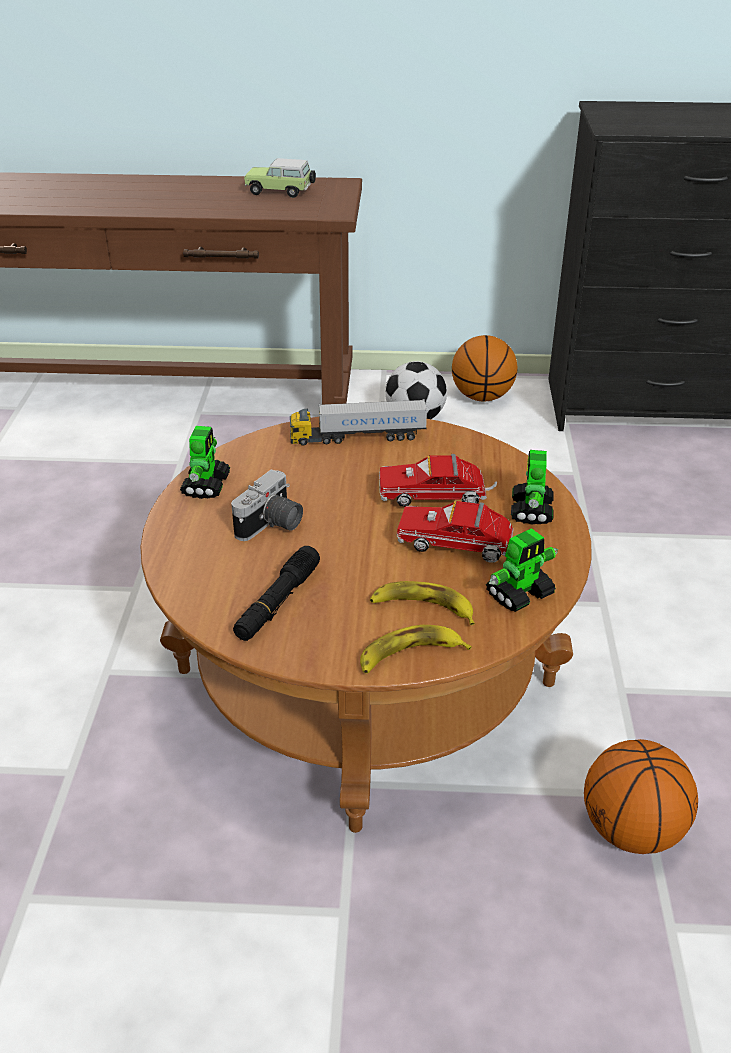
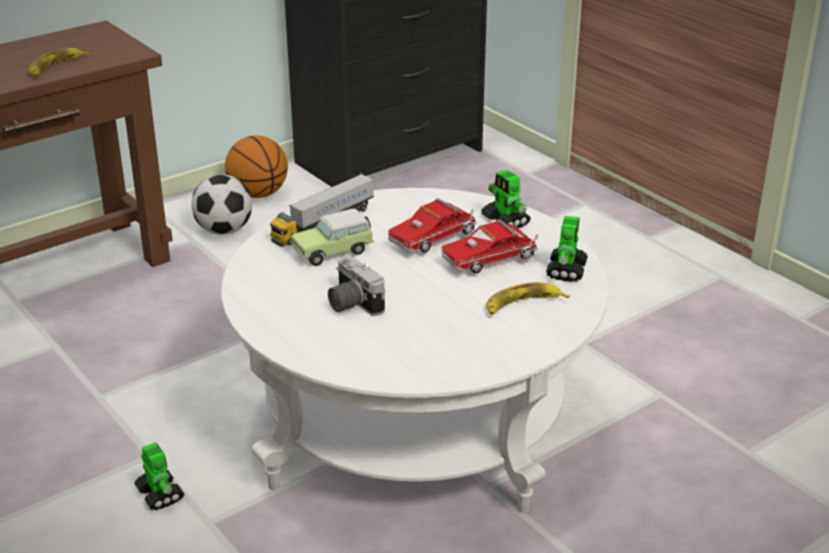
camera: 40 degrees left, 5 degrees down
(206, 485) = (259, 300): toy robot -> toy robot (159, 494)
(271, 526) = (351, 304): camera -> camera turned 150 degrees clockwise
(277, 602) = (428, 345): black flashlight -> none
(281, 192) = (54, 49): toy car -> toy car (335, 251)
(366, 678) = (415, 420): brown coffee table -> white coffee table
(409, 655) = (553, 333): banana -> banana (55, 67)
(631, 831) = (676, 416): basketball -> none

